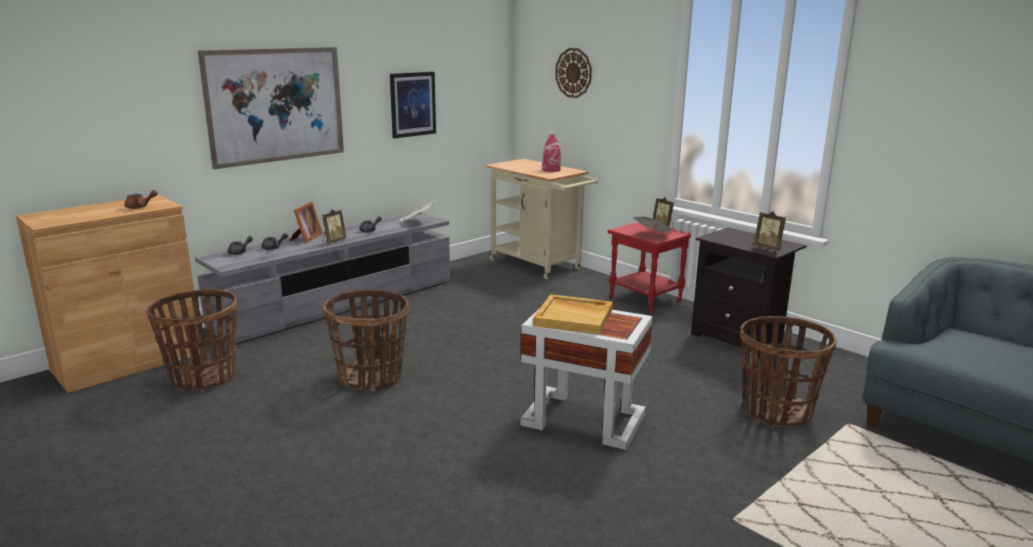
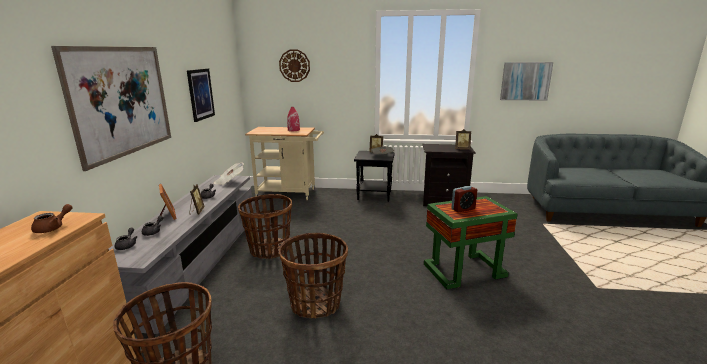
camera: 40 degrees left, 0 degrees up
(574, 317) = (463, 209): beige tray -> alarm clock
(582, 419) = (463, 270): white side table -> green side table
(647, 299) = (375, 195): red side table -> black side table
(776, 412) = (515, 229): basket -> basket (269, 250)
(943, 136) = (525, 81): none -> picture

